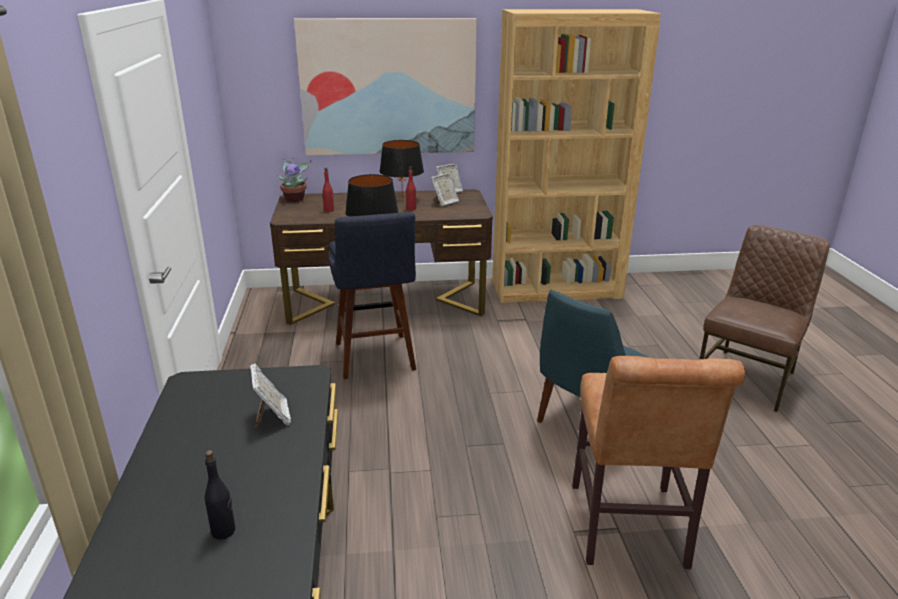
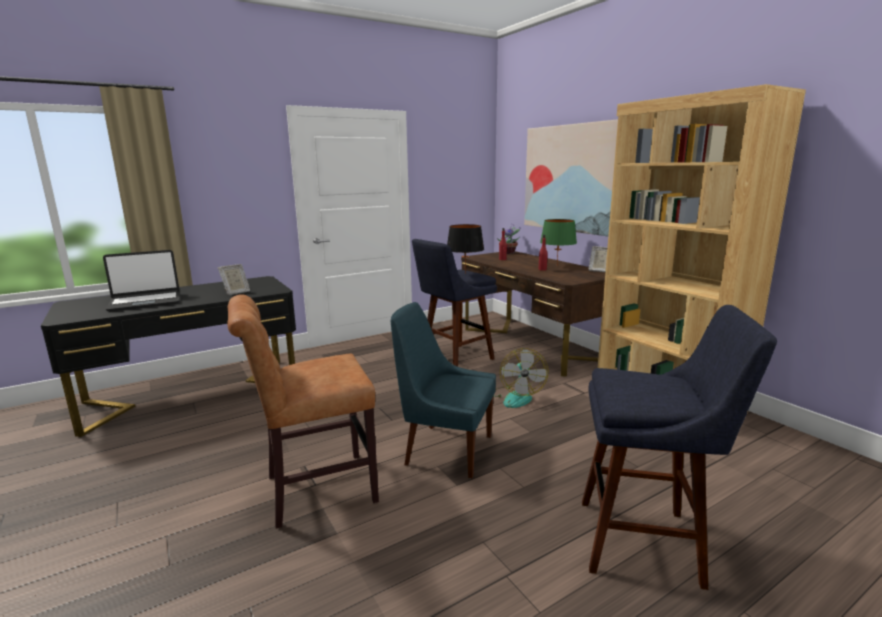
camera: 65 degrees right, 10 degrees down
(224, 531) = (145, 302): black bottle -> laptop
(402, 199) = (557, 265): black table lamp -> green table lamp
(445, 203) = (572, 273): picture frame -> none
(507, 354) = (516, 397): none -> fan
(747, 378) = (648, 542): brown chair -> blue stool

